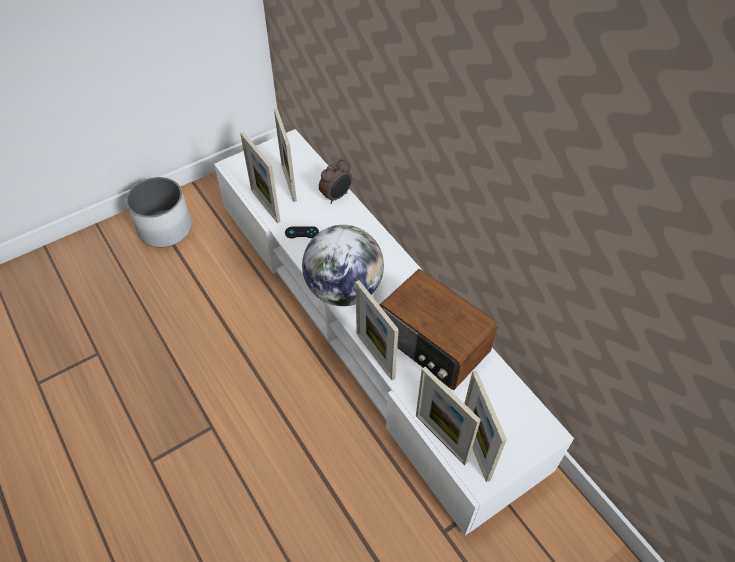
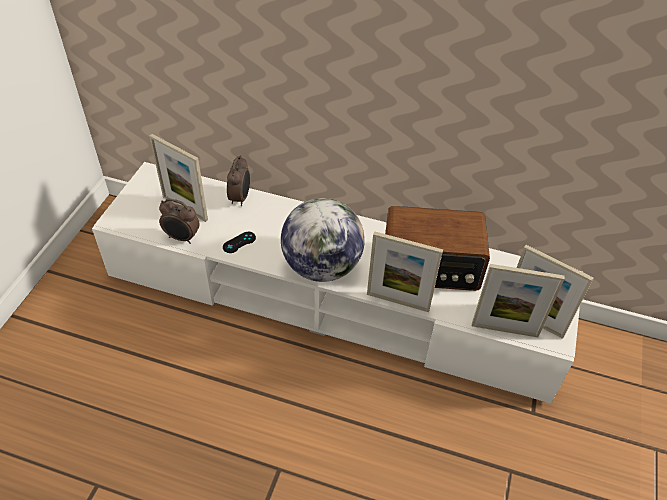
camera: 40 degrees left, 5 degrees down
(165, 228) = (59, 327): white planter -> none
(265, 205) = (182, 238): picture frame -> alarm clock

